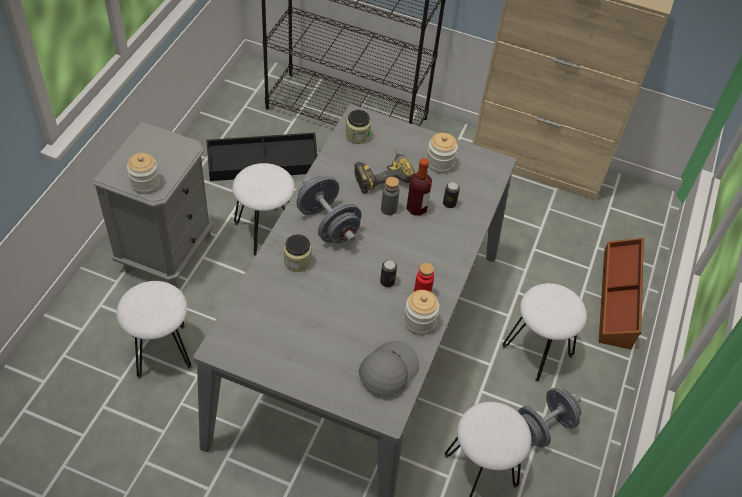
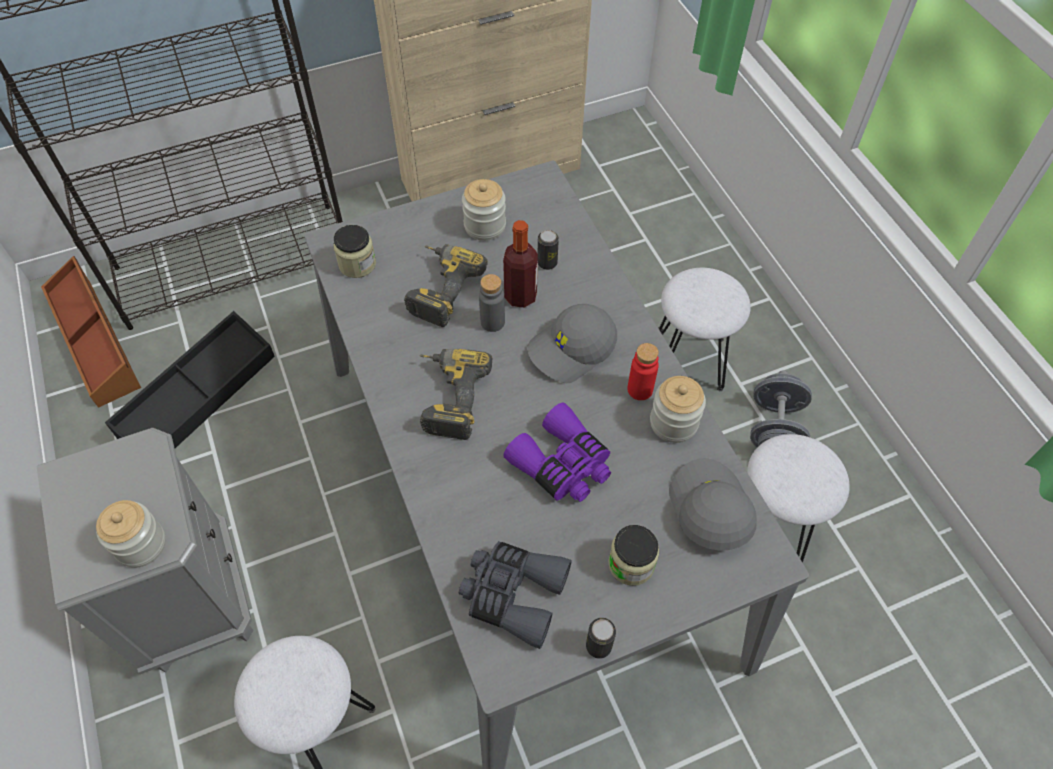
camera: 40 degrees left, 5 degrees up
(258, 325) = (513, 594): none -> grey binoculars
(265, 230) = (285, 471): white stool -> none
(297, 261) = (466, 473): jar -> jar (631, 564)
(328, 224) = (447, 397): grey dumbbell -> power drill
(344, 294) = (562, 464): none -> purple binoculars
(387, 282) = (589, 407): can -> can (598, 646)
(411, 251) = (572, 350): none -> grey cap
(618, 298) = (699, 247): brown storage box -> brown storage box (96, 340)

